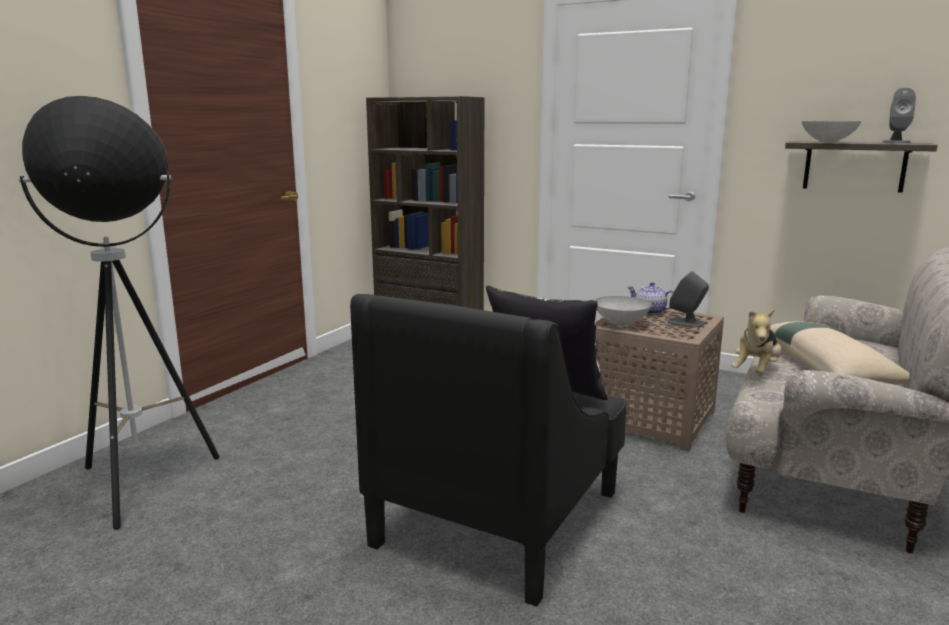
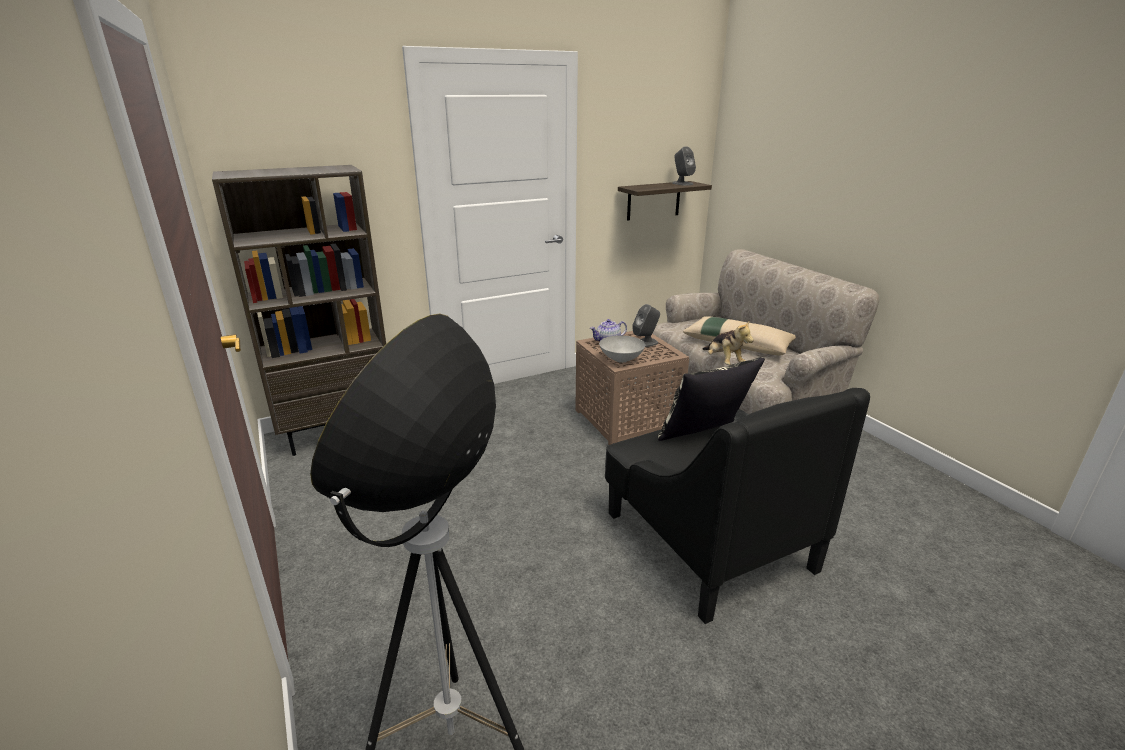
camera: 55 degrees left, 10 degrees up
(828, 141) = (651, 187): grey bowl -> none

